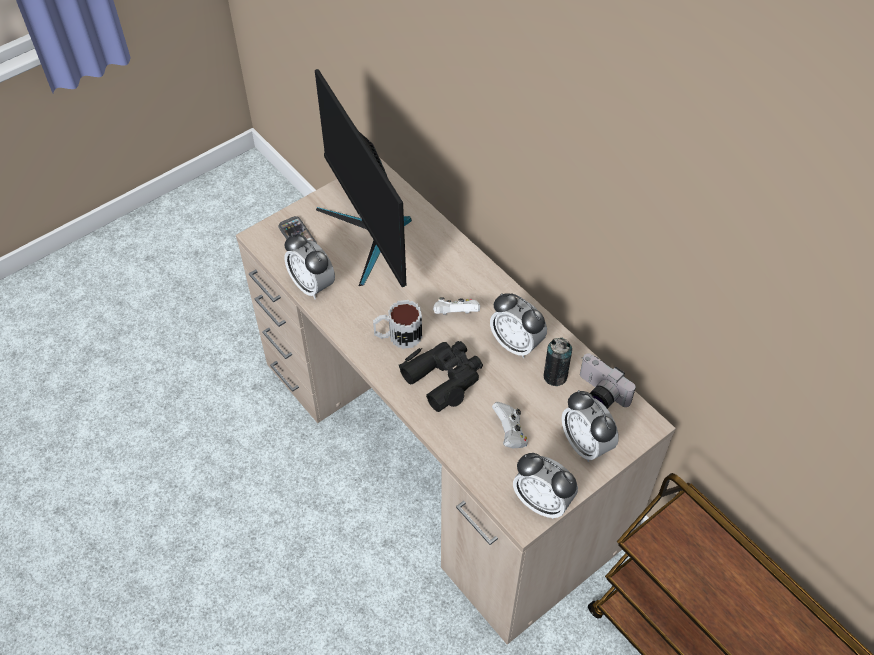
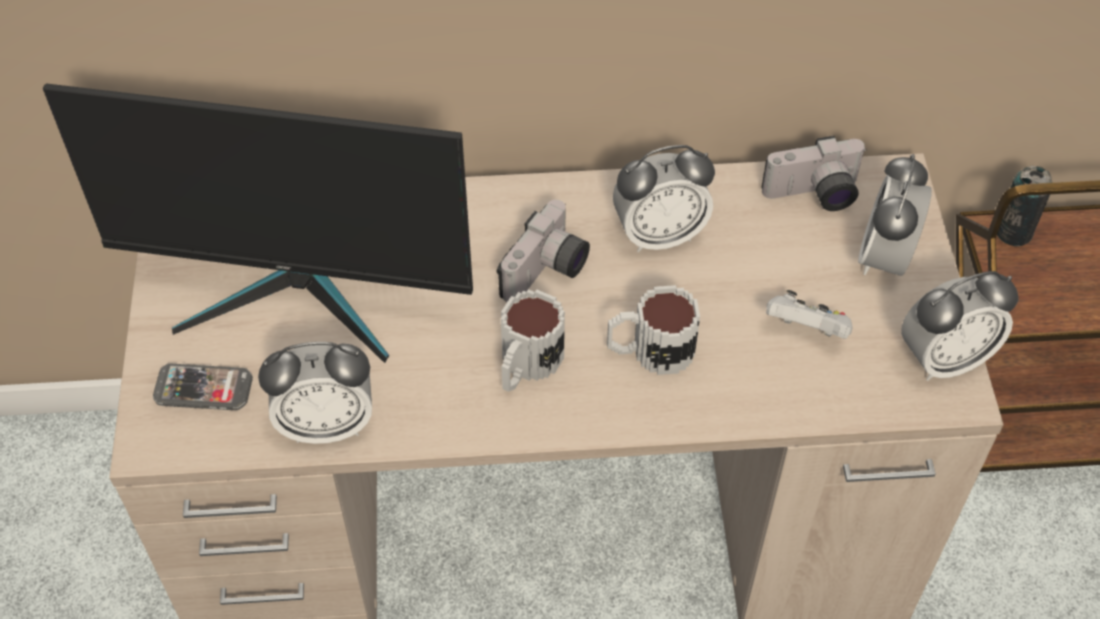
camera: 55 degrees left, 0 degrees up
(444, 377) = (650, 351): black binoculars -> mug
(456, 314) = (547, 273): white game controller -> camera
(555, 376) = (748, 224): can -> can (1013, 232)
(585, 444) = (884, 258): alarm clock -> alarm clock turned 105 degrees clockwise

